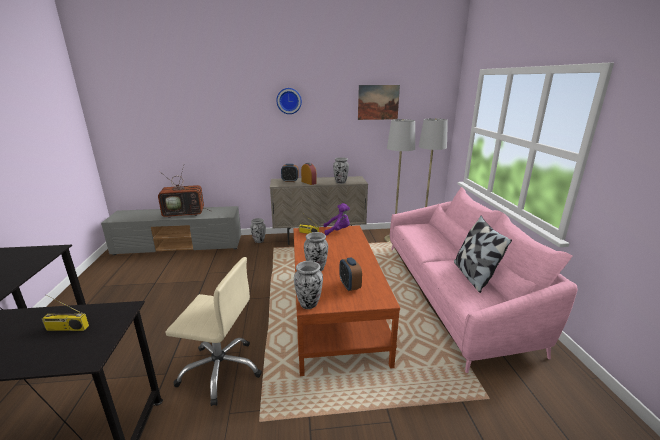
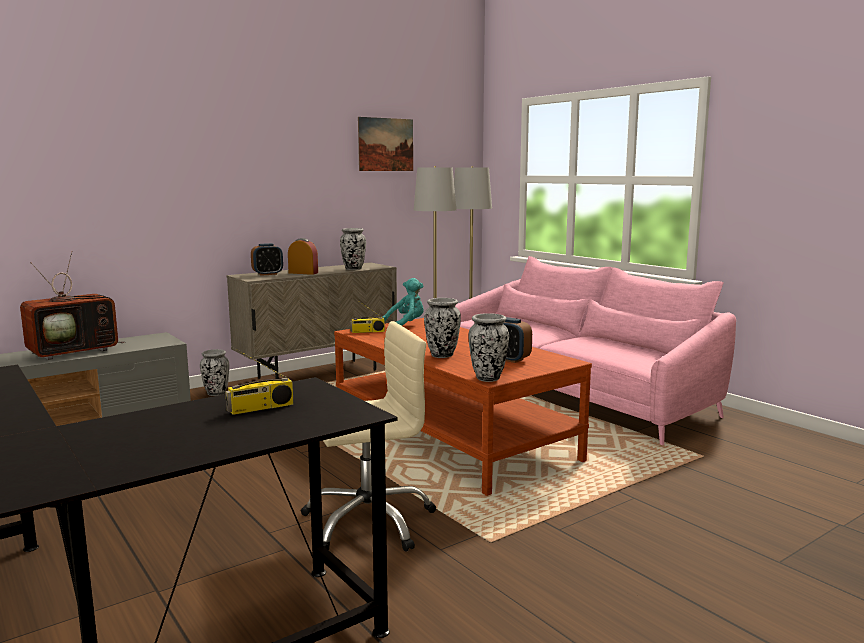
camera: 30 degrees left, 10 degrees down
(289, 101) = (254, 138): wall clock -> none
(338, 231) = (406, 325): purple plush toy -> turquoise plush toy
(473, 276) = (613, 344): pillow -> none

